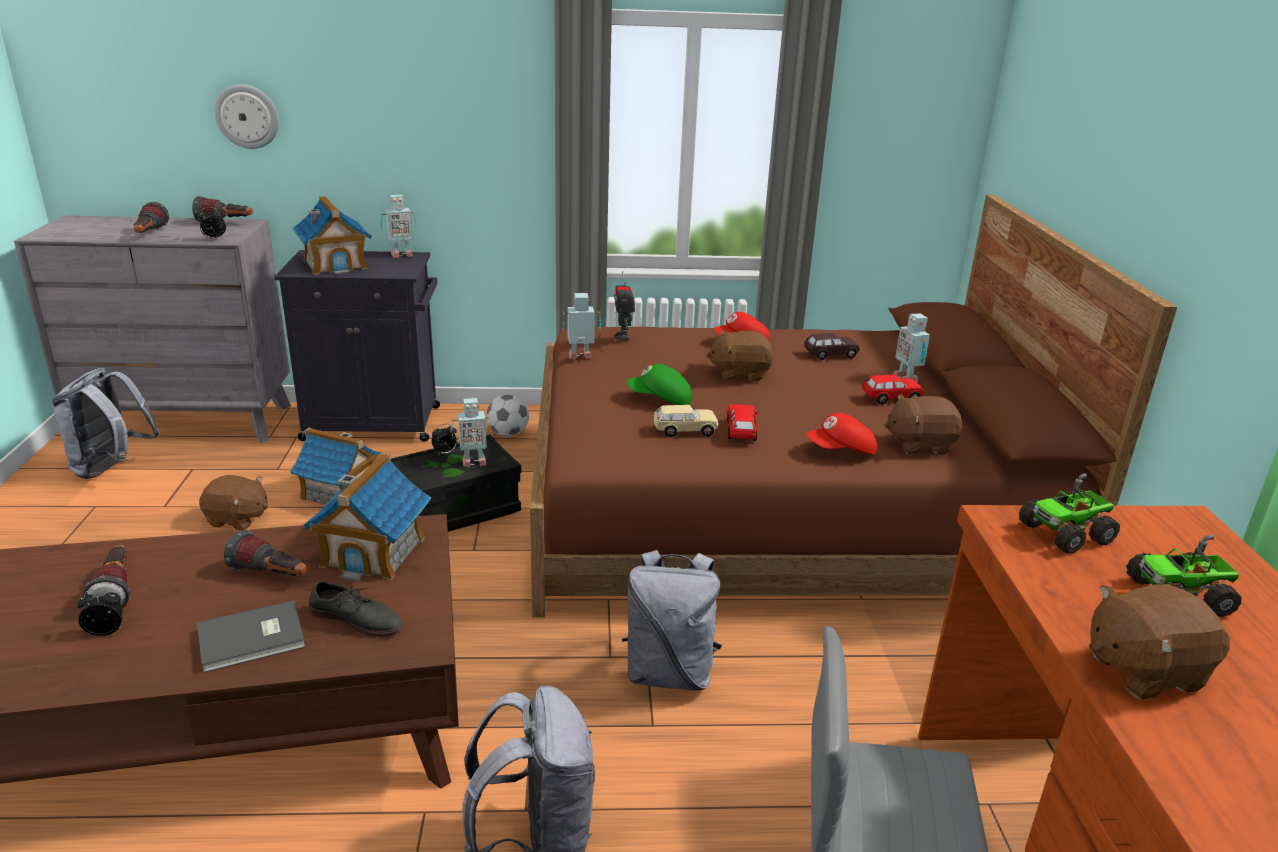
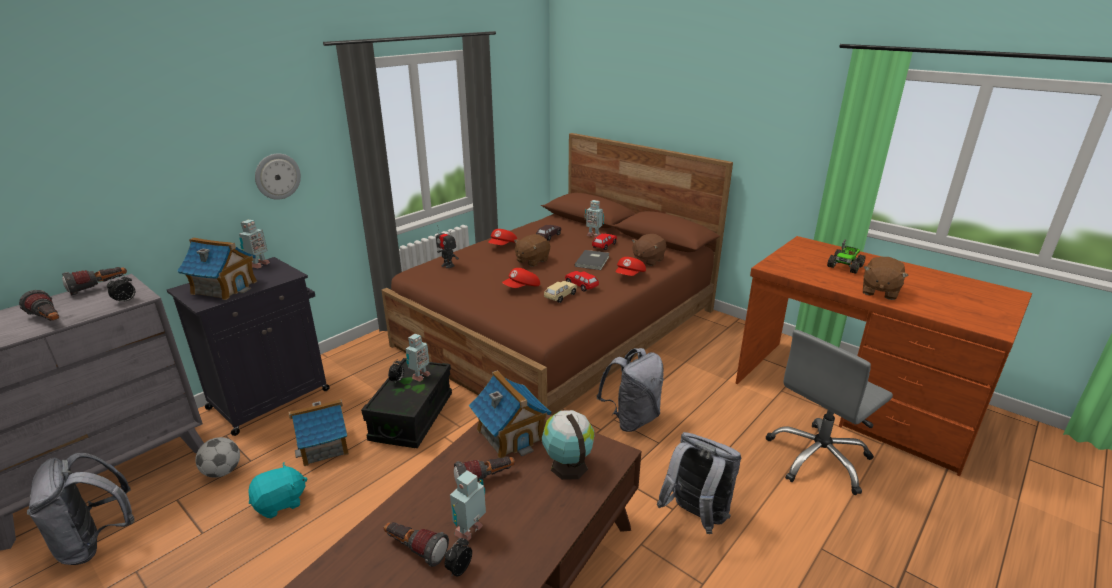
camera: 45 degrees left, 0 degrees up
(237, 519) = (280, 503): brown plush toy -> turquoise plush toy
(247, 116) = (92, 190): wall clock -> wall clock (277, 176)
(253, 639) = (542, 510): grey book -> grey book (593, 261)
(357, 619) = (567, 465): grey shoe -> globe
(508, 434) = (372, 360): football -> football (223, 472)
(581, 357) = (445, 285): toy robot -> toy robot (471, 531)
(660, 399) = (522, 288): green cap -> red cap
(1066, 533) = (790, 262): toy truck -> none

